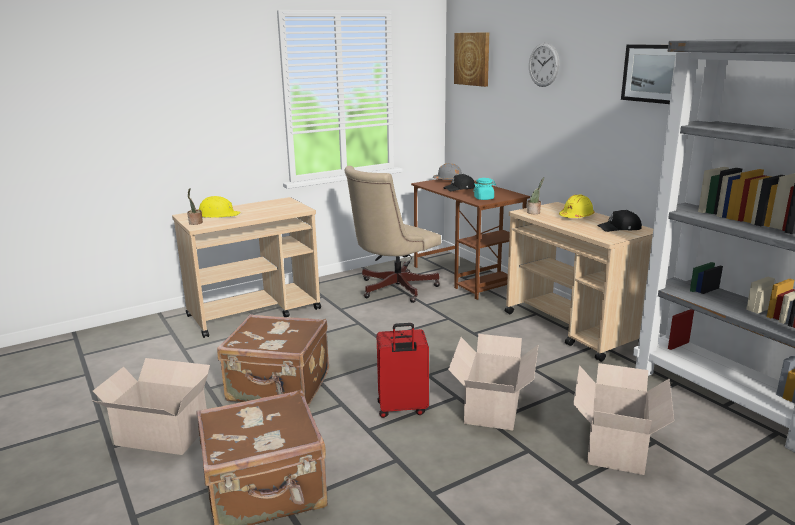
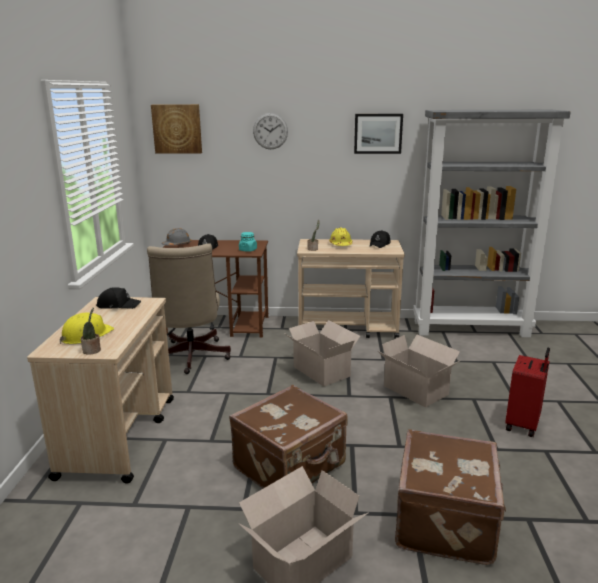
camera: 55 degrees left, 0 degrees up
(281, 205) = (118, 305): none -> black cap
(402, 409) = (384, 422): red suitcase -> red suitcase (523, 425)
(616, 444) = (488, 372): cardboard box -> cardboard box (320, 371)

